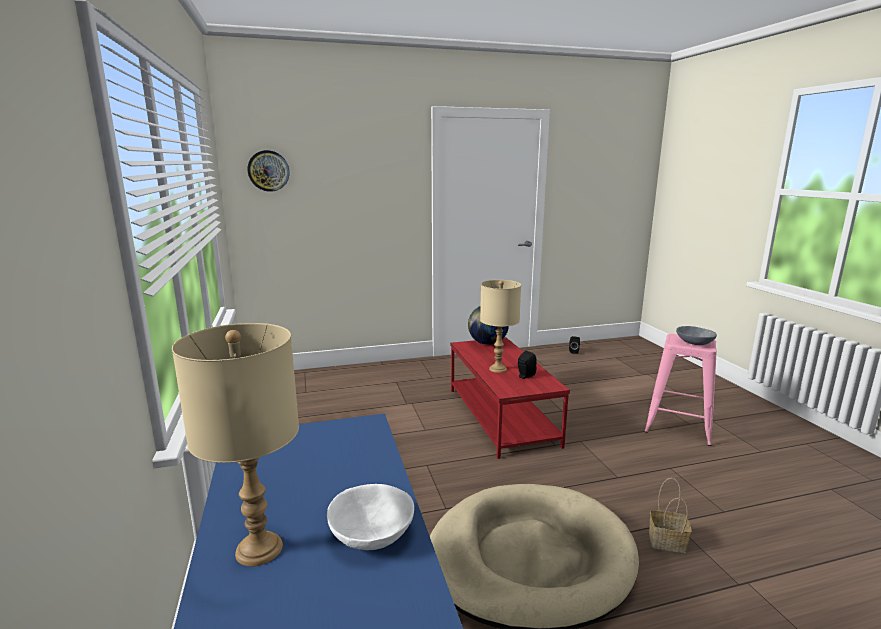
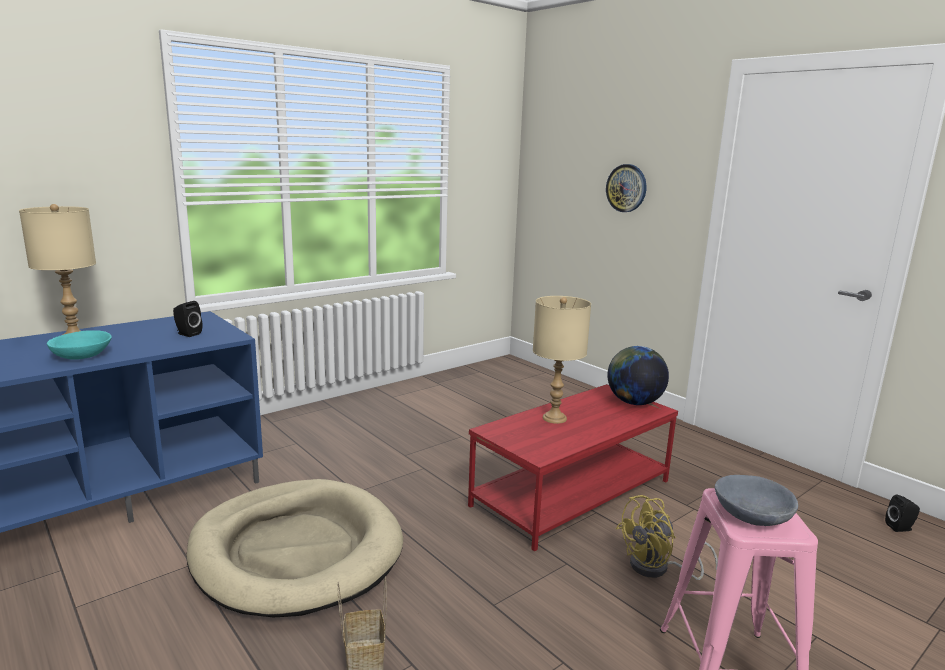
camera: 65 degrees right, 0 degrees up
(268, 171) = (553, 147): wall clock -> wall clock (626, 188)
(372, 532) = (83, 356): white bowl -> turquoise bowl
(525, 376) = (551, 435): black speaker -> black speaker (187, 334)
(592, 416) = (657, 569): none -> yellow fan

